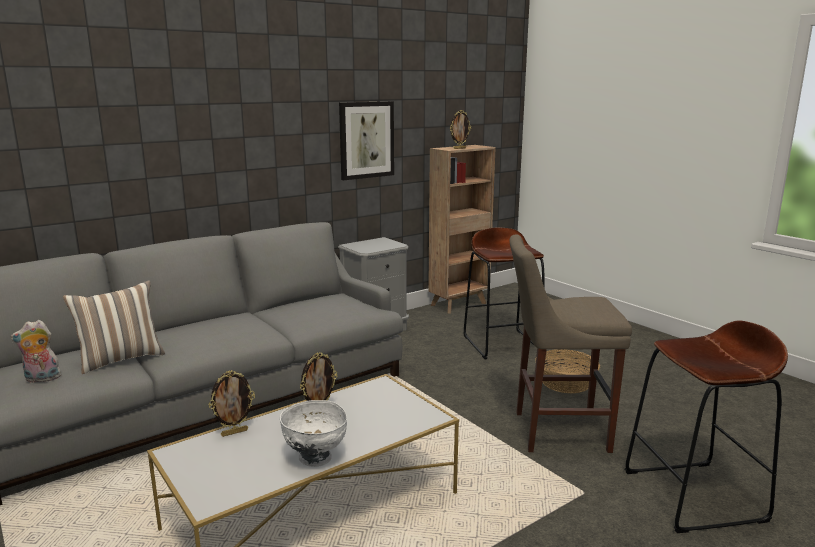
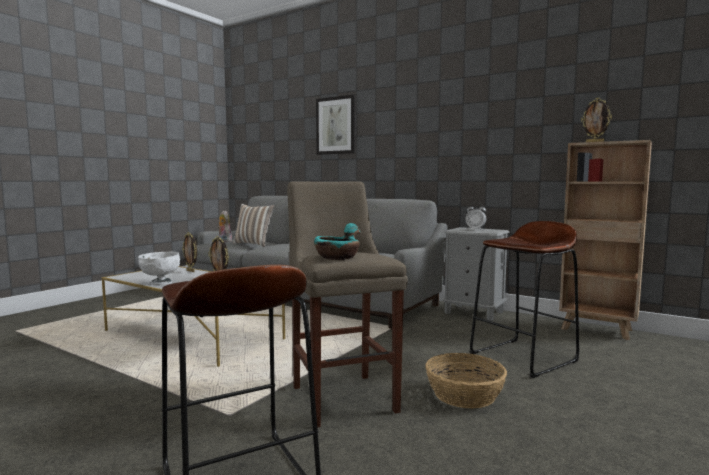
camera: 70 degrees right, 10 degrees down
(366, 140) = (497, 136): picture -> picture (336, 125)
(369, 244) = (475, 229): none -> alarm clock
(598, 311) = (337, 257): none -> turquoise bowl

